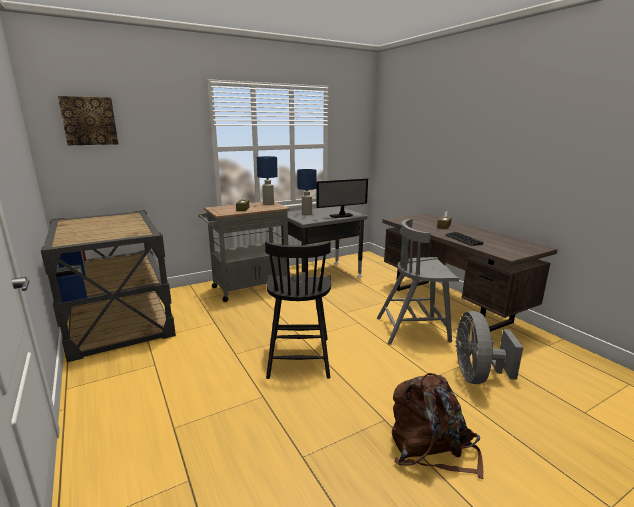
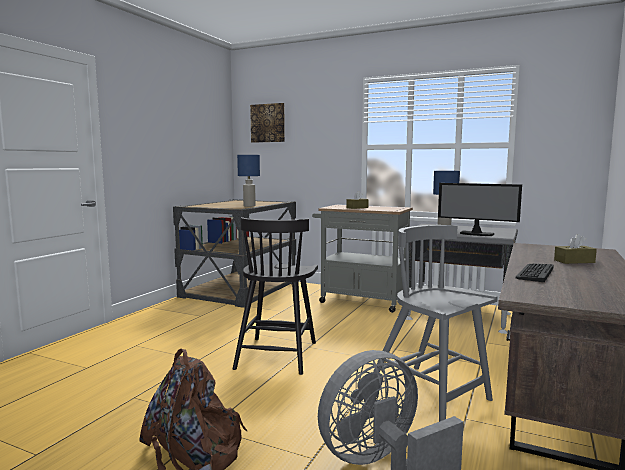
camera: 55 degrees right, 10 degrees down
(268, 204) = (396, 208): blue table lamp -> blue table lamp (249, 206)
(299, 355) = (277, 354): black chair -> black chair turned 45 degrees counterclockwise

